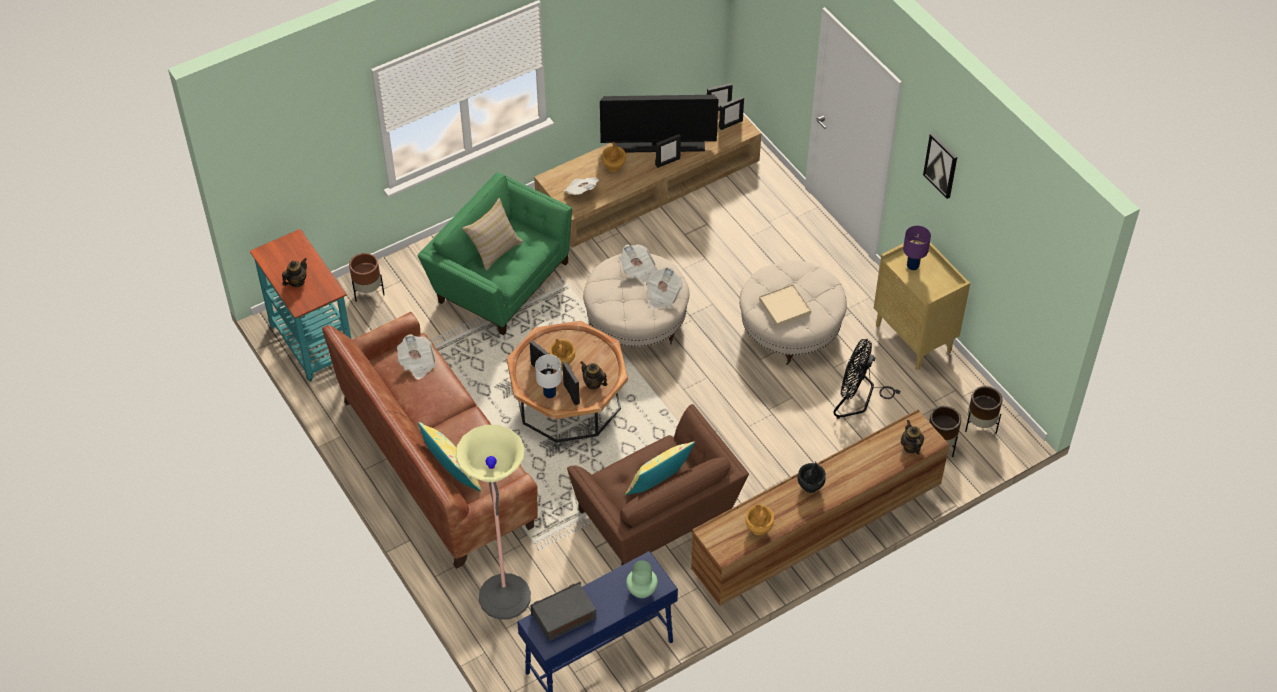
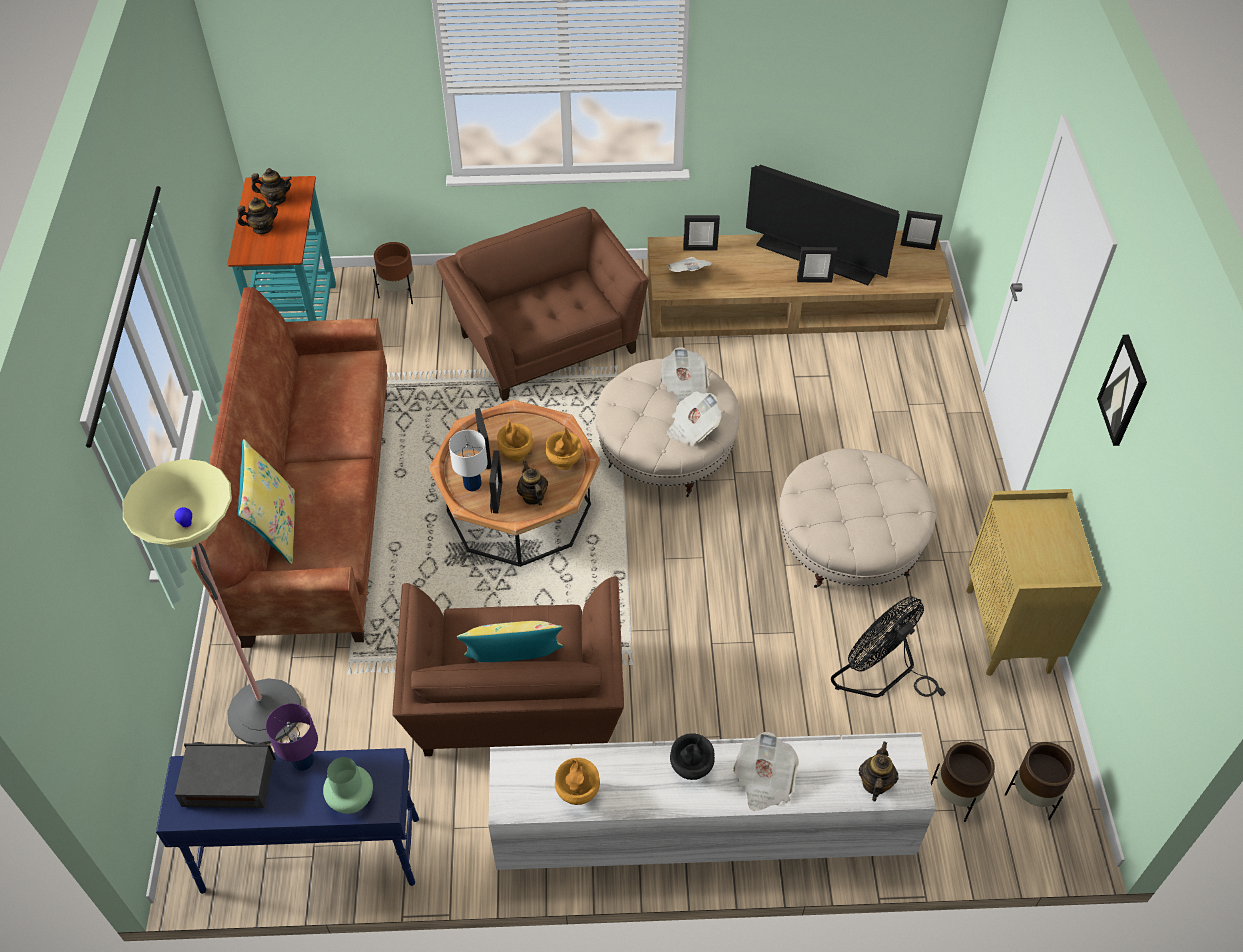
camera: 30 degrees right, 0 degrees up
(287, 257) = (276, 199): none -> teapot
(417, 363) = (343, 380): newspaper -> newspaper (763, 781)
(494, 249) = (538, 295): beige pillow -> none
(500, 280) = (546, 339): green armchair -> brown armchair
(614, 168) = (746, 262): brown vase -> brown vase (564, 463)
(730, 124) = (921, 267): picture frame -> picture frame (700, 248)
(784, 307) = (838, 509): beige tray -> none
(817, 535) = (703, 836): brown cabinet -> white cabinet
(912, 267) = (1030, 527): purple table lamp -> purple table lamp (302, 763)

